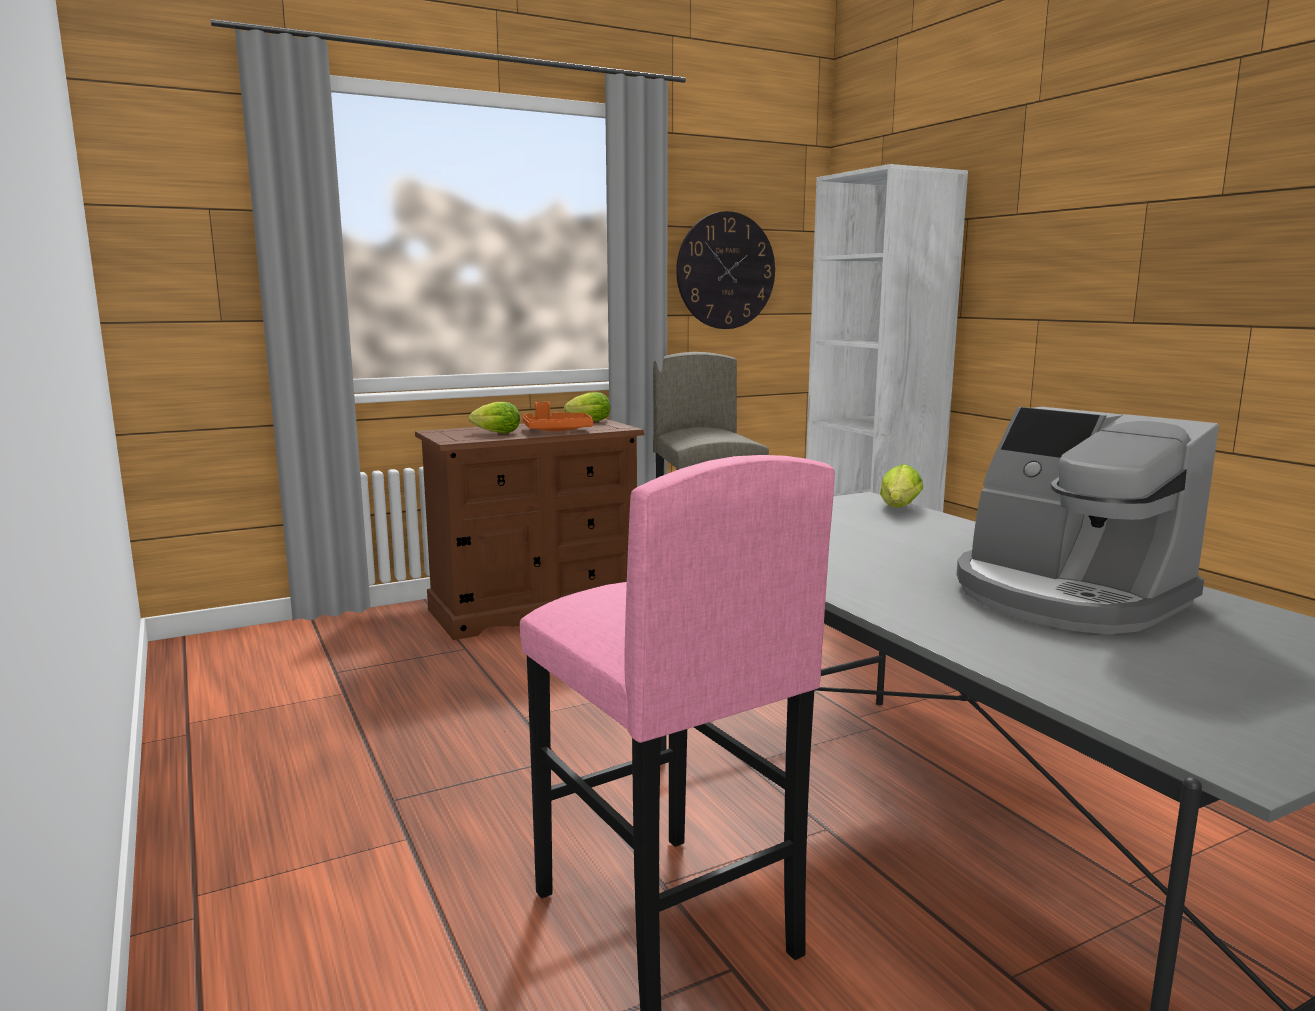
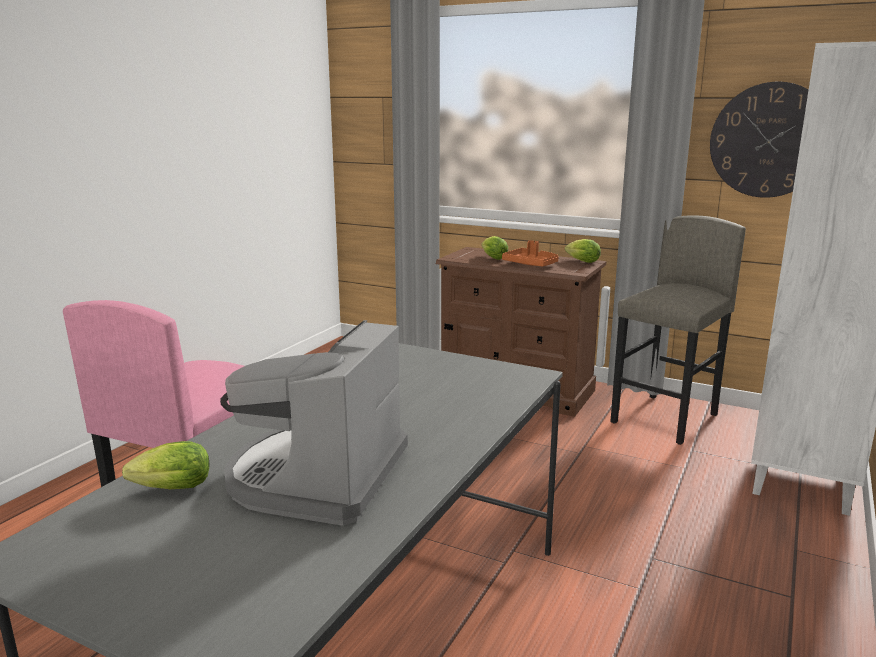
camera: 55 degrees right, 5 degrees up
(898, 509) = (514, 389): lettuce -> lettuce (168, 489)

